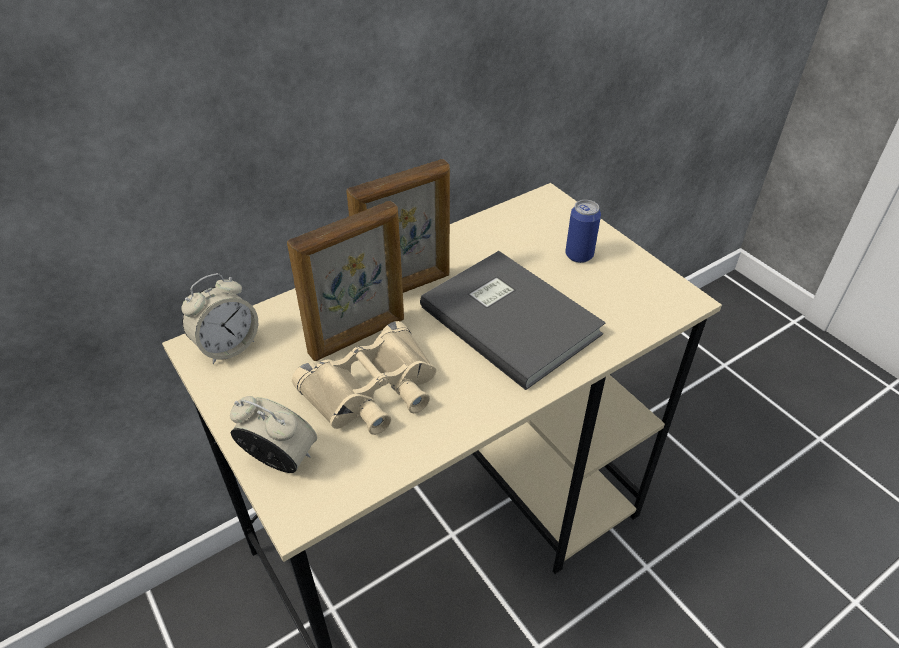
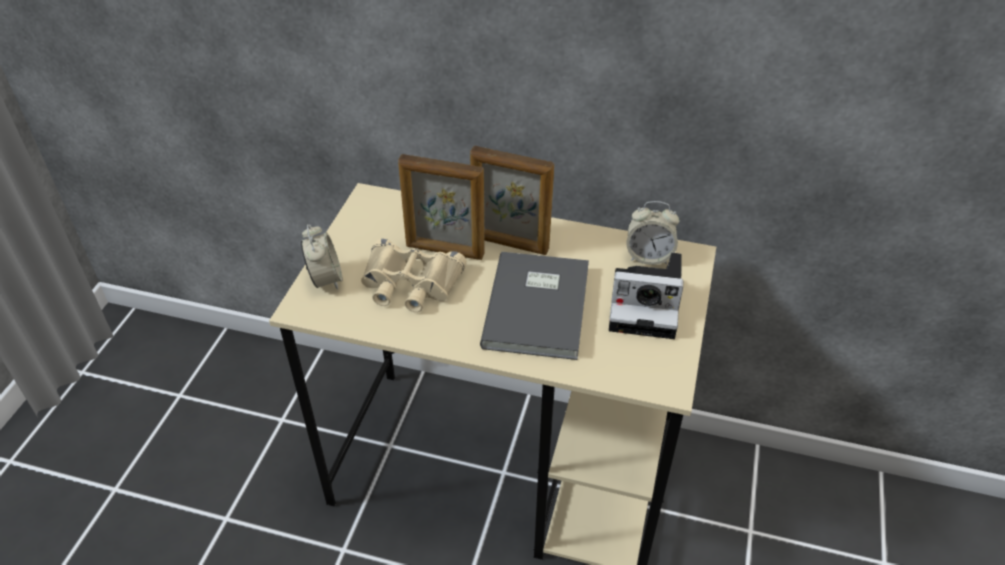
camera: 50 degrees right, 0 degrees up
(227, 346) = (380, 207): alarm clock -> alarm clock (648, 256)
(579, 255) = (647, 305): can -> camera

